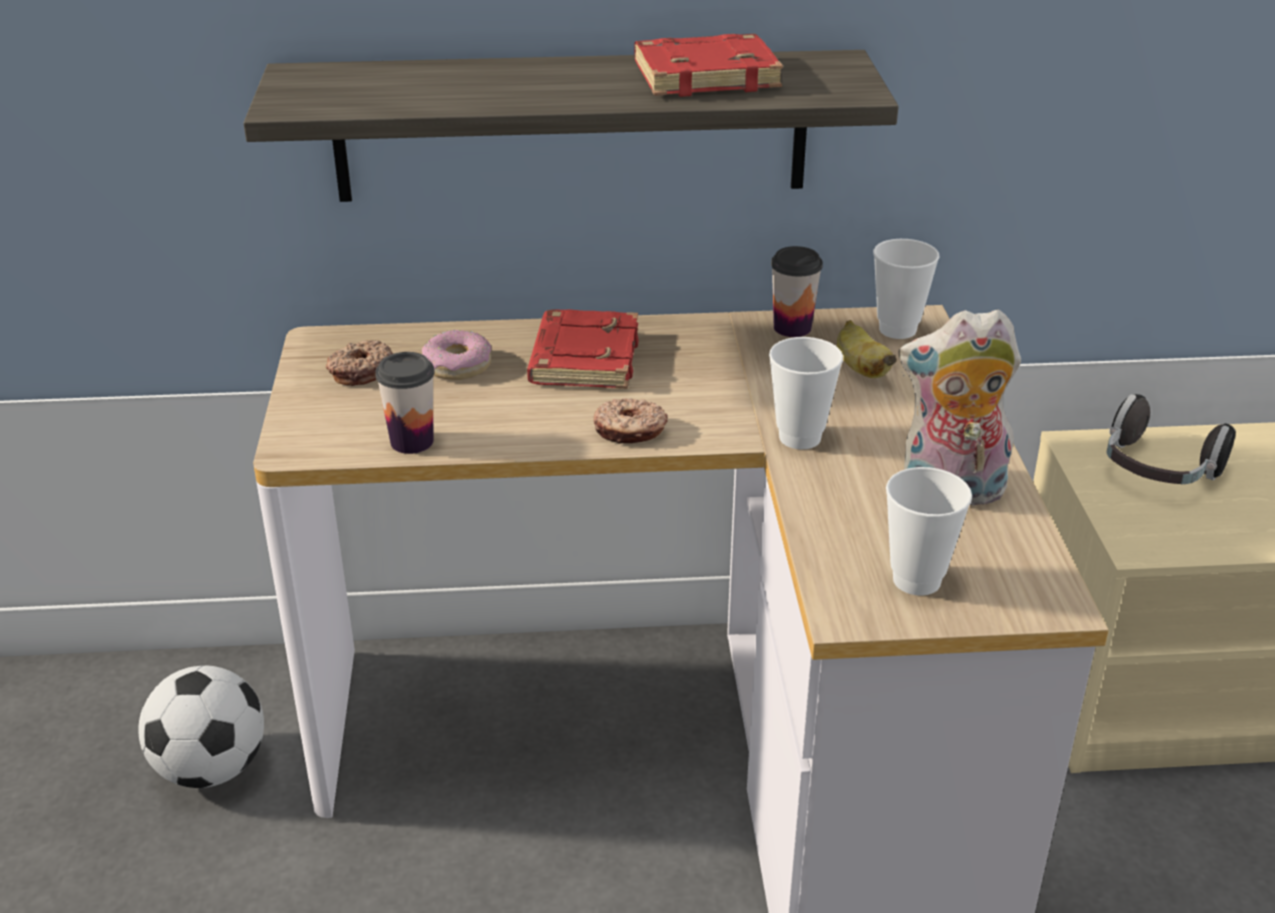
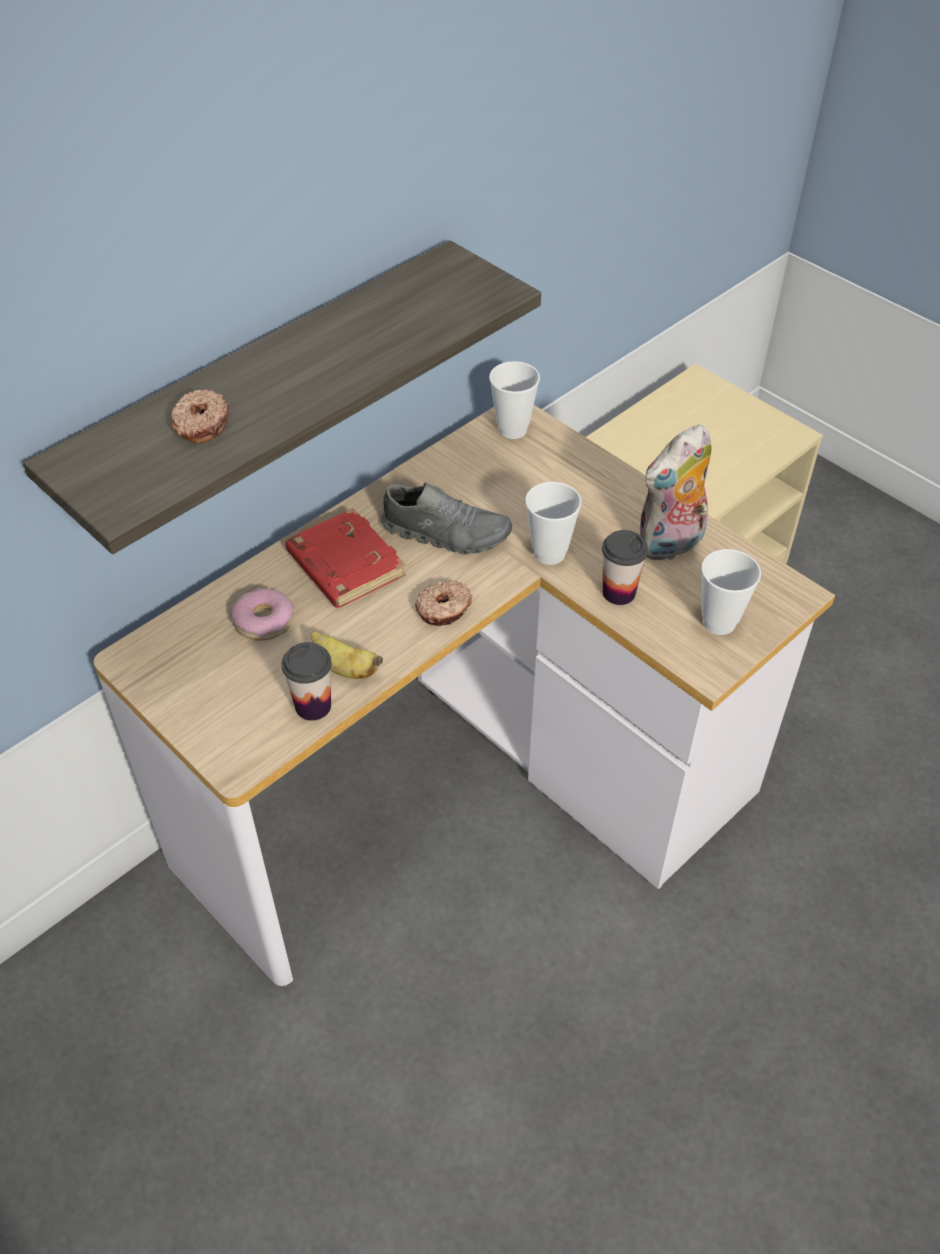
camera: 40 degrees left, 15 degrees up
(211, 769) = (167, 1008): football -> none
(361, 371) = (200, 667): donut -> donut (200, 424)
(707, 76) = (386, 318): red book -> none
(714, 377) = (446, 533): none -> grey shoe
(792, 327) = (448, 462): cup -> cup (619, 592)
(860, 368) = (524, 475): banana -> banana (344, 668)
(1157, 471) = (664, 440): headphones -> none

